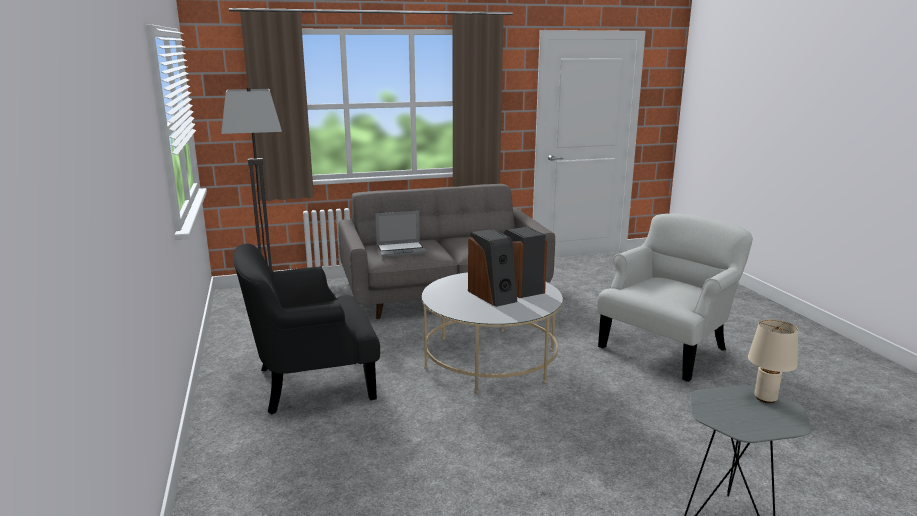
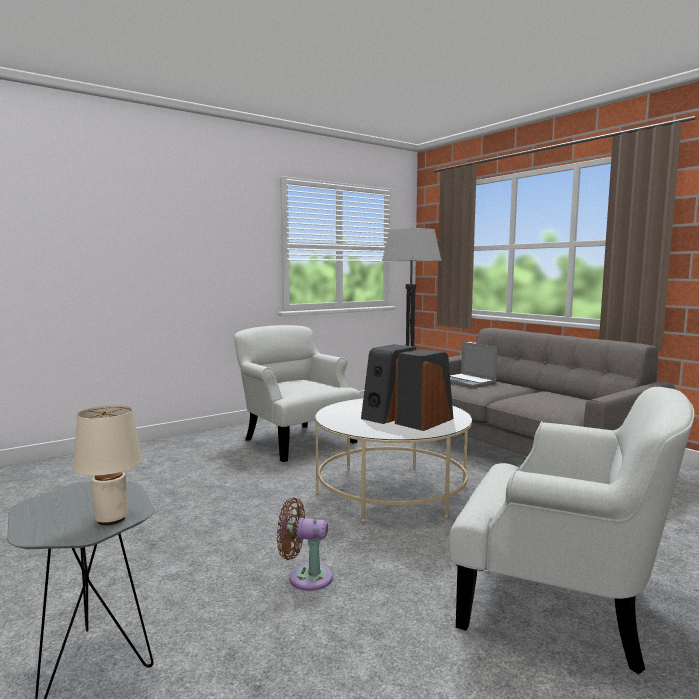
camera: 70 degrees right, 10 degrees down
(311, 382) = (296, 440): black armchair -> white armchair
(623, 420) = (305, 577): none -> brown fan

